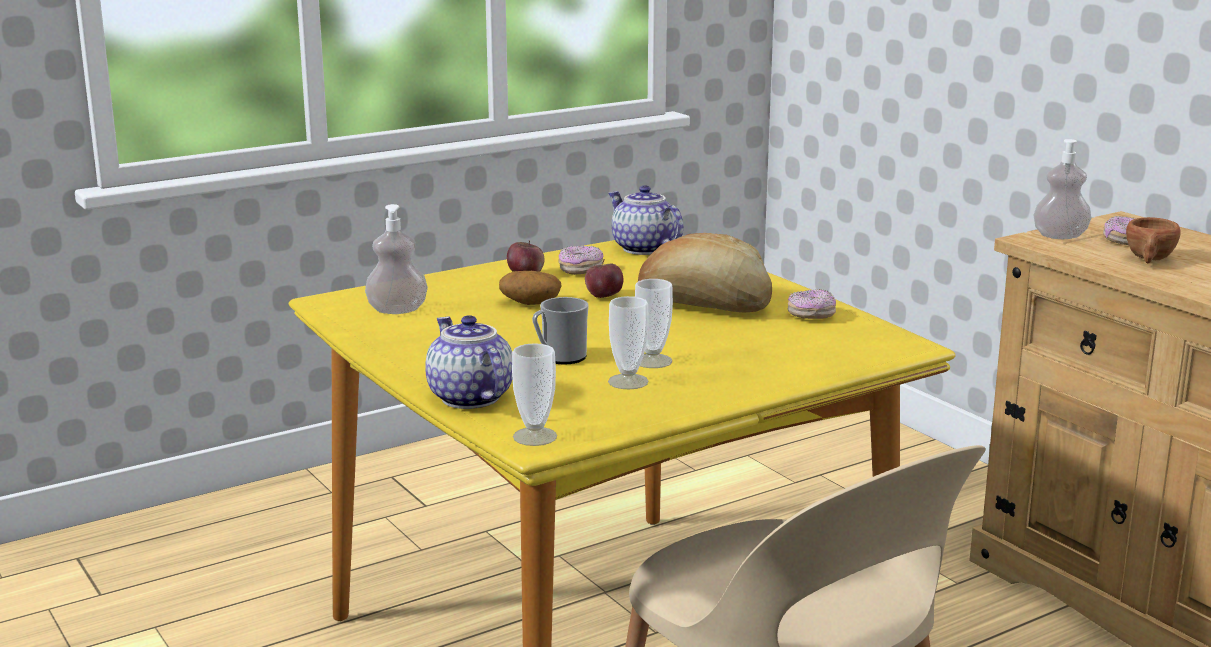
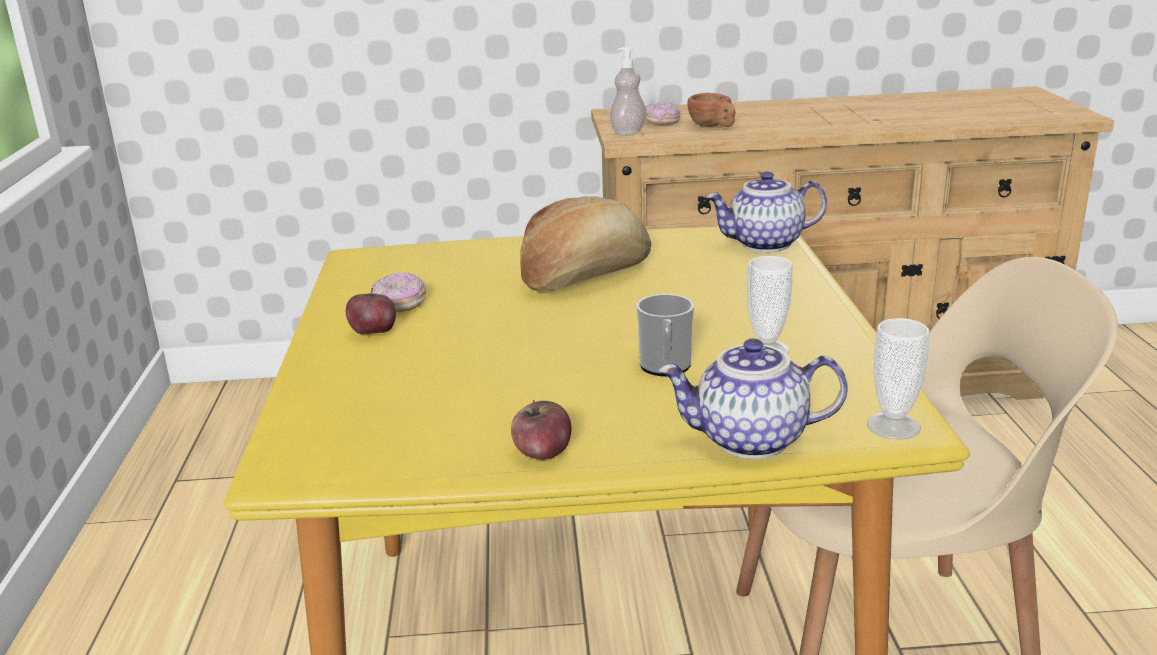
camera: 60 degrees left, 5 degrees up
(397, 310) = (393, 428): soap dispenser -> none
(530, 303) = (472, 349): potato -> none
(604, 296) = (500, 310): apple -> apple (542, 453)
(642, 249) = (378, 265): teapot -> teapot (765, 244)
(652, 361) = (718, 328): cup -> none
(811, 316) = (663, 246): donut -> none

